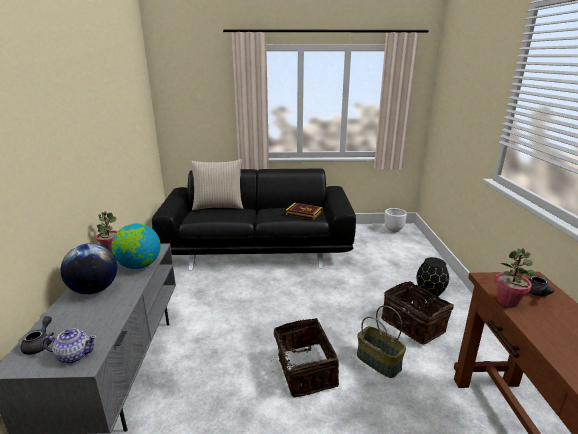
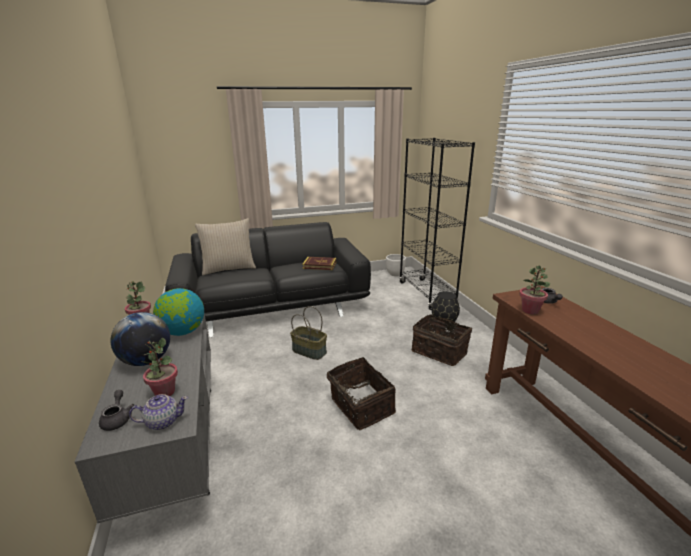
camera: 15 degrees left, 0 degrees up
(92, 325) = (164, 392): none -> potted plant
(379, 361) = (422, 386): basket -> basket (310, 351)
(421, 256) = (426, 294): none -> black bookcase

